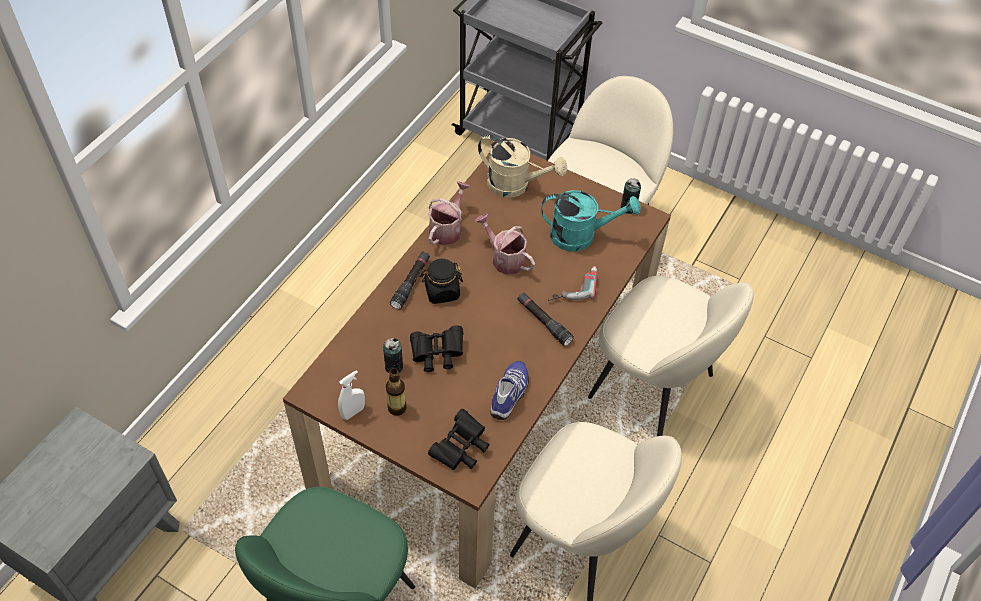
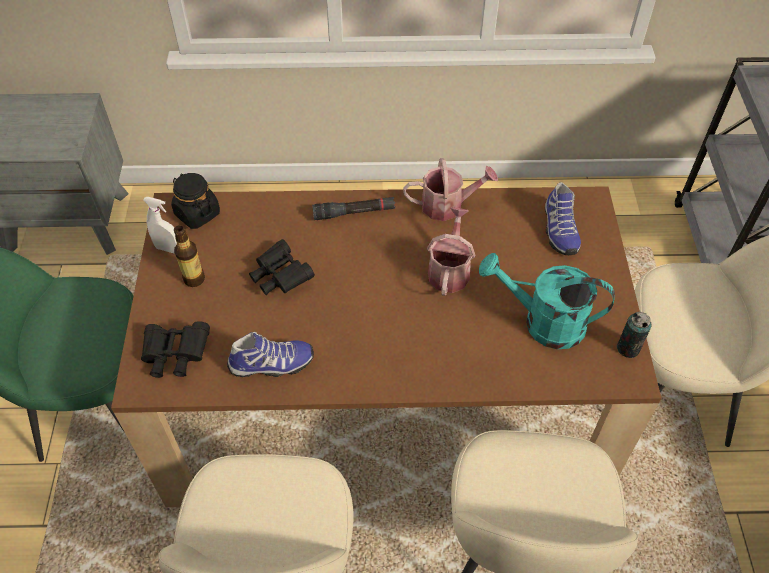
camera: 60 degrees right, 0 degrees up
(394, 367) = (242, 252): can -> none
(442, 291) = (363, 241): black jar -> black jar (197, 214)
(516, 185) = (558, 230): beige watering can -> shoe
(543, 322) = (391, 347): black flashlight -> none
(572, 286) = (463, 350): power drill -> none
(581, 235) = (543, 322): turquoise watering can -> turquoise watering can turned 135 degrees clockwise

